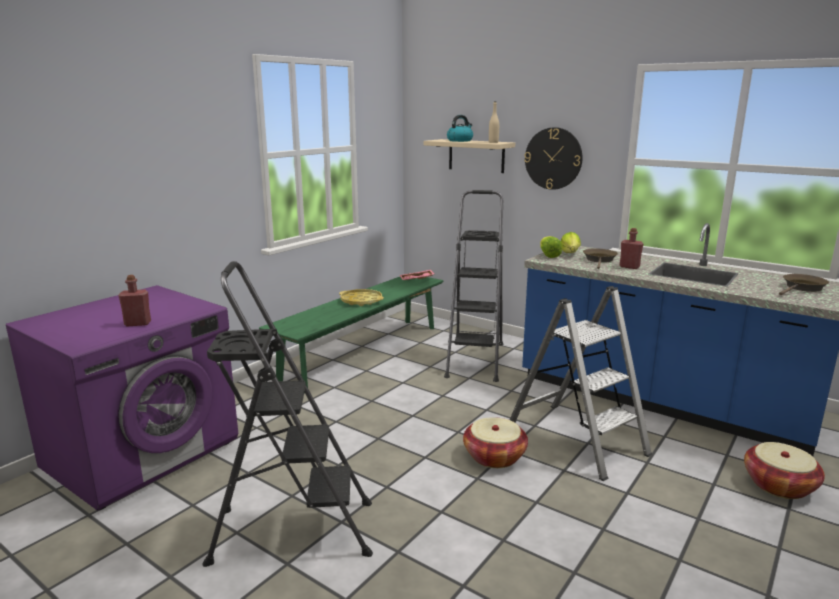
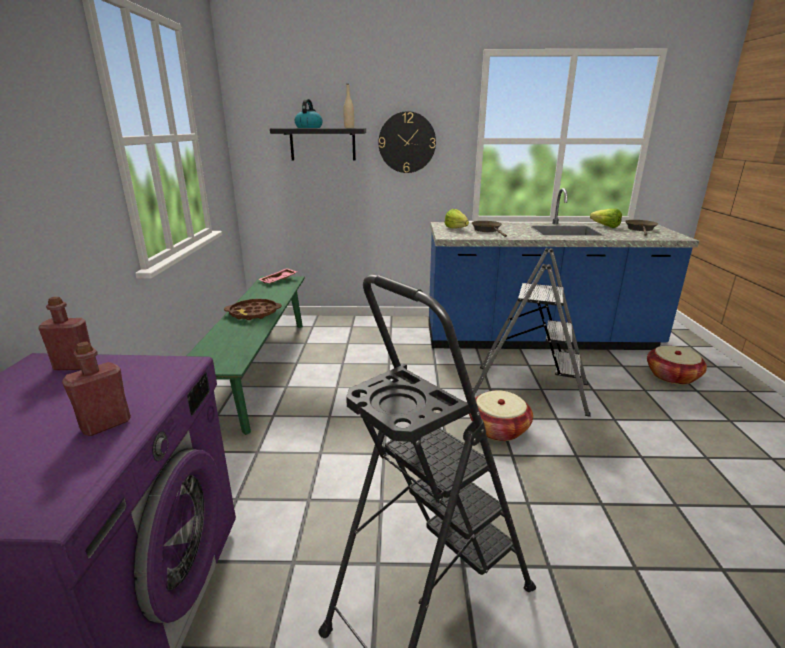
camera: 35 degrees left, 5 degrees up
(361, 301) = (253, 313): yellow tray -> brown tray
(475, 359) = (372, 344): step ladder -> none
(476, 156) = (322, 144): beige shelf -> black shelf
(548, 255) = (442, 232): lettuce -> lettuce (603, 226)
(629, 267) = (518, 232): red bottle -> red bottle (74, 366)

